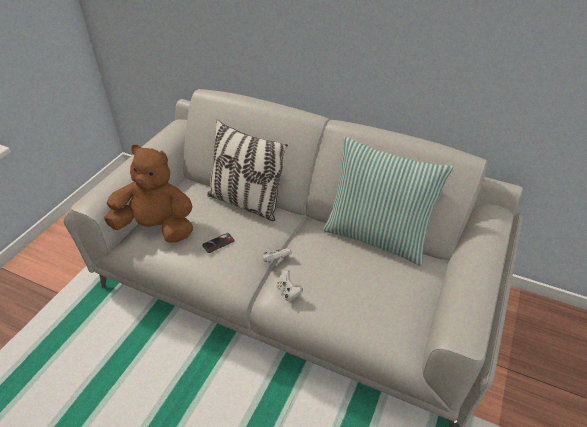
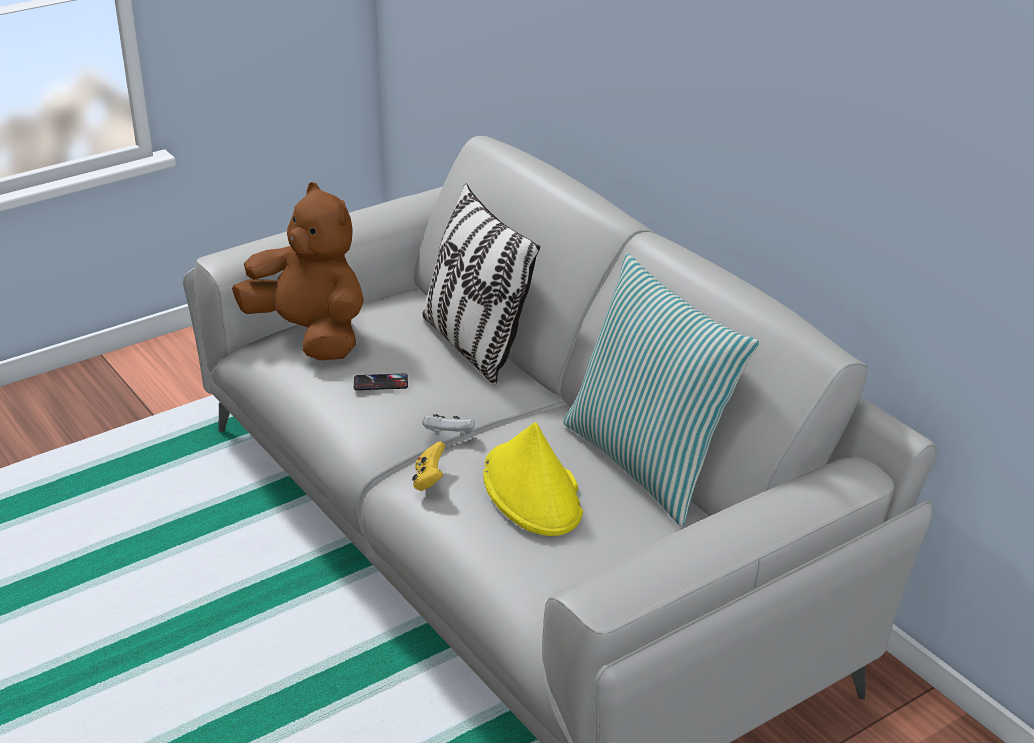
camera: 30 degrees right, 10 degrees down
(288, 292) = (429, 480): white game controller -> yellow game controller
(344, 277) = (532, 491): none -> yellow hat

